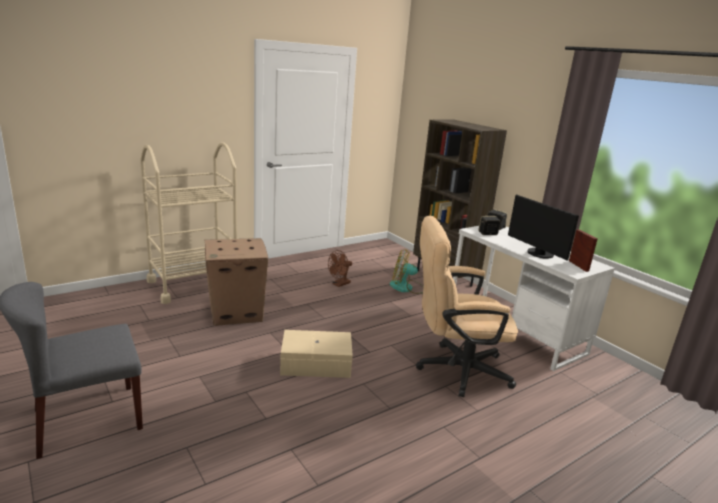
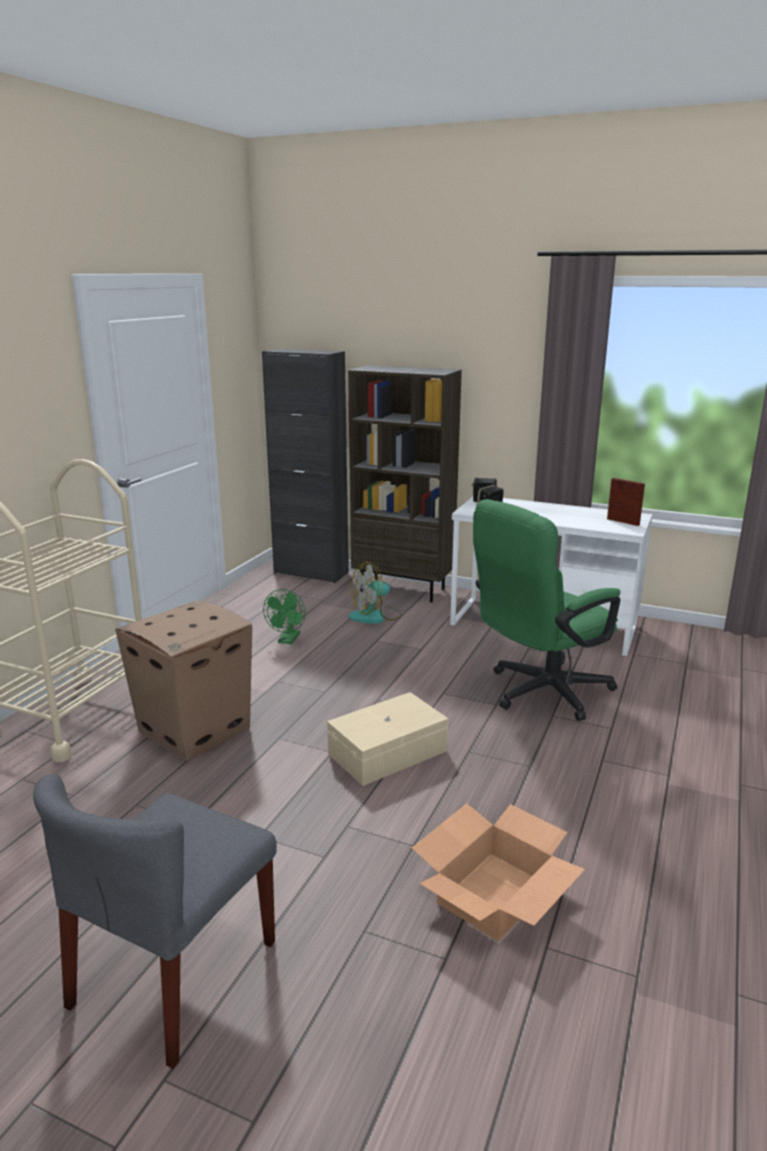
camera: 30 degrees left, 0 degrees up
(273, 467) = (494, 895): none -> cardboard box
(339, 284) = (288, 640): brown fan -> green fan
(399, 252) = (311, 573): none -> black cabinet
(454, 369) = (540, 693): beige office chair -> green office chair
(538, 254) = (570, 519): monitor -> none

